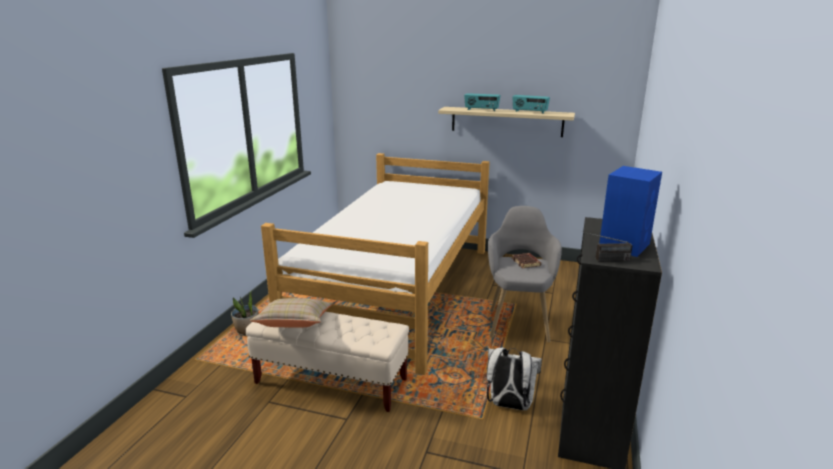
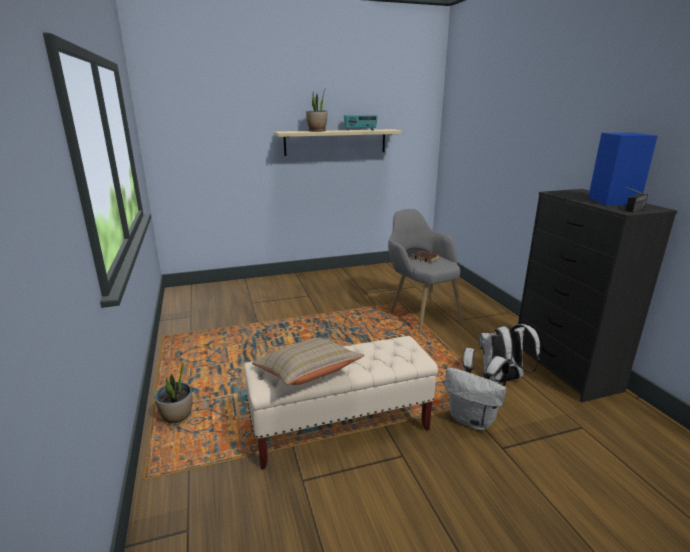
camera: 35 degrees left, 0 degrees up
(398, 291) = (294, 322): bed -> none
(434, 422) = (473, 419): none -> white backpack
(481, 110) = (317, 131): radio -> potted plant

